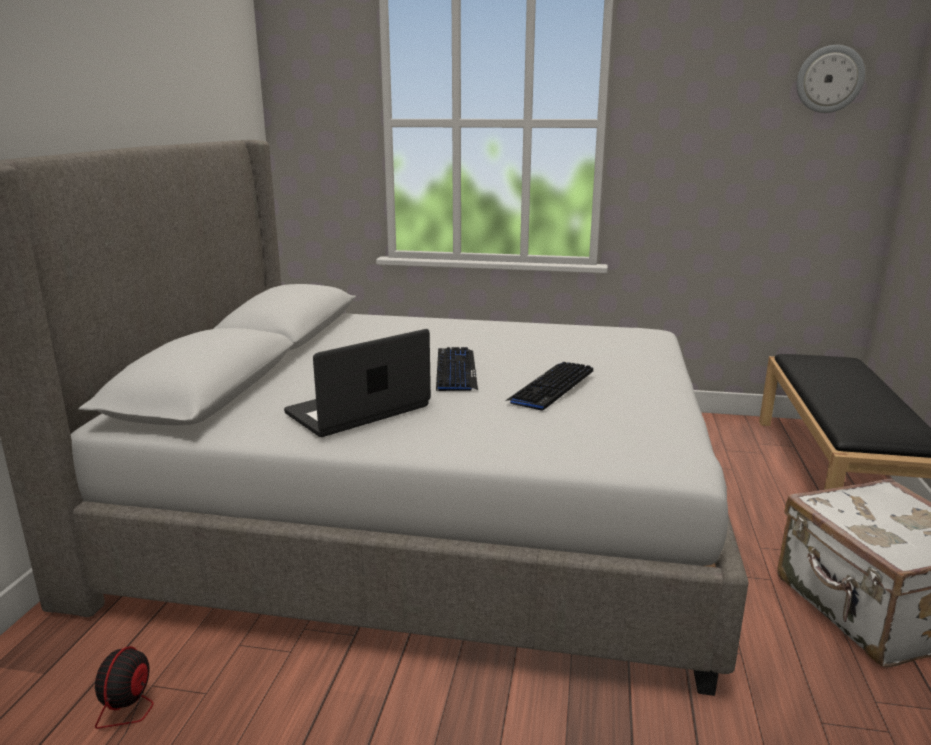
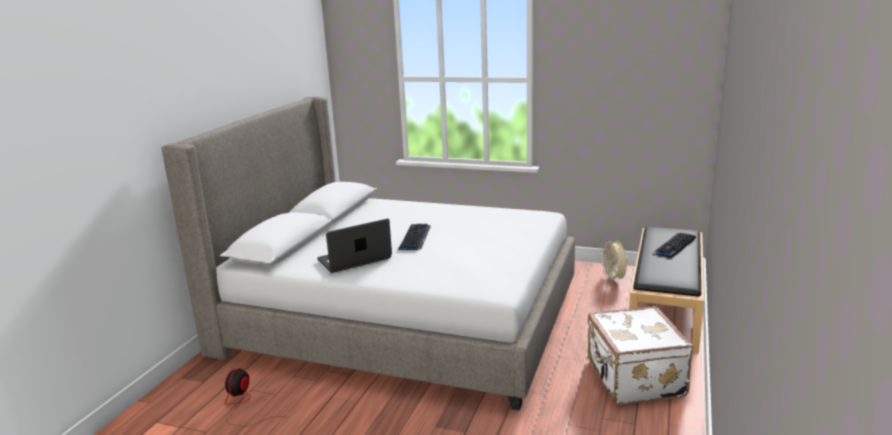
camera: 10 degrees right, 0 degrees up
(551, 387) = (460, 249): keyboard -> keyboard (675, 245)
(730, 436) = (614, 280): none -> beige fan
(829, 79) = (669, 53): wall clock -> none

